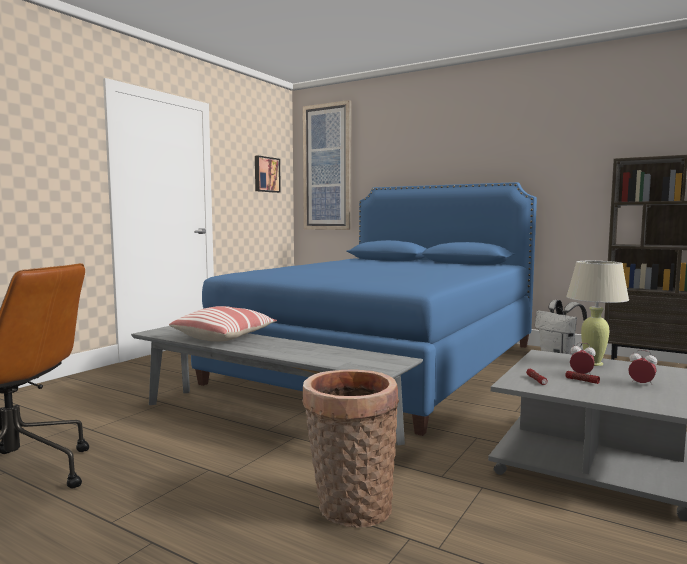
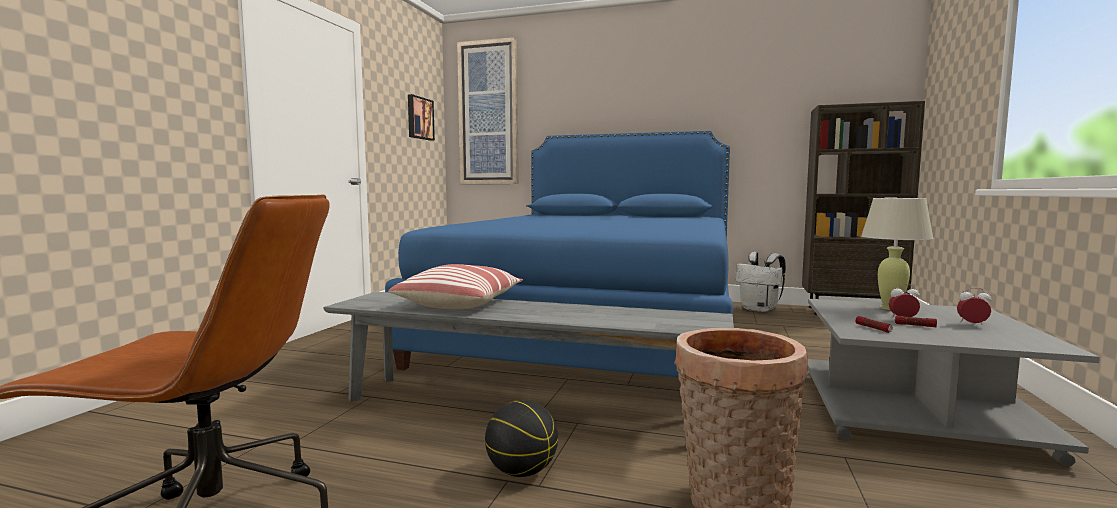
camera: 15 degrees left, 0 degrees up
(223, 465) = (521, 472): none -> basketball

